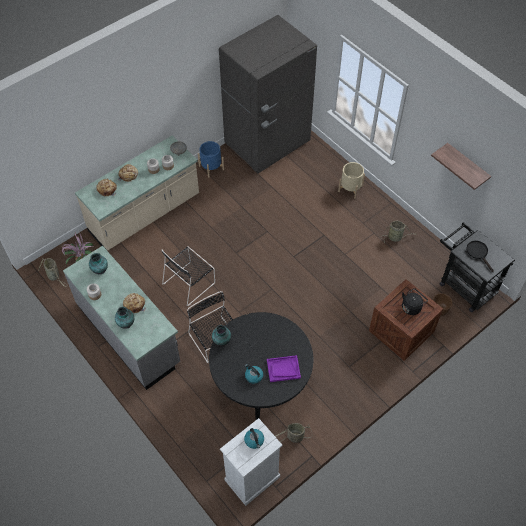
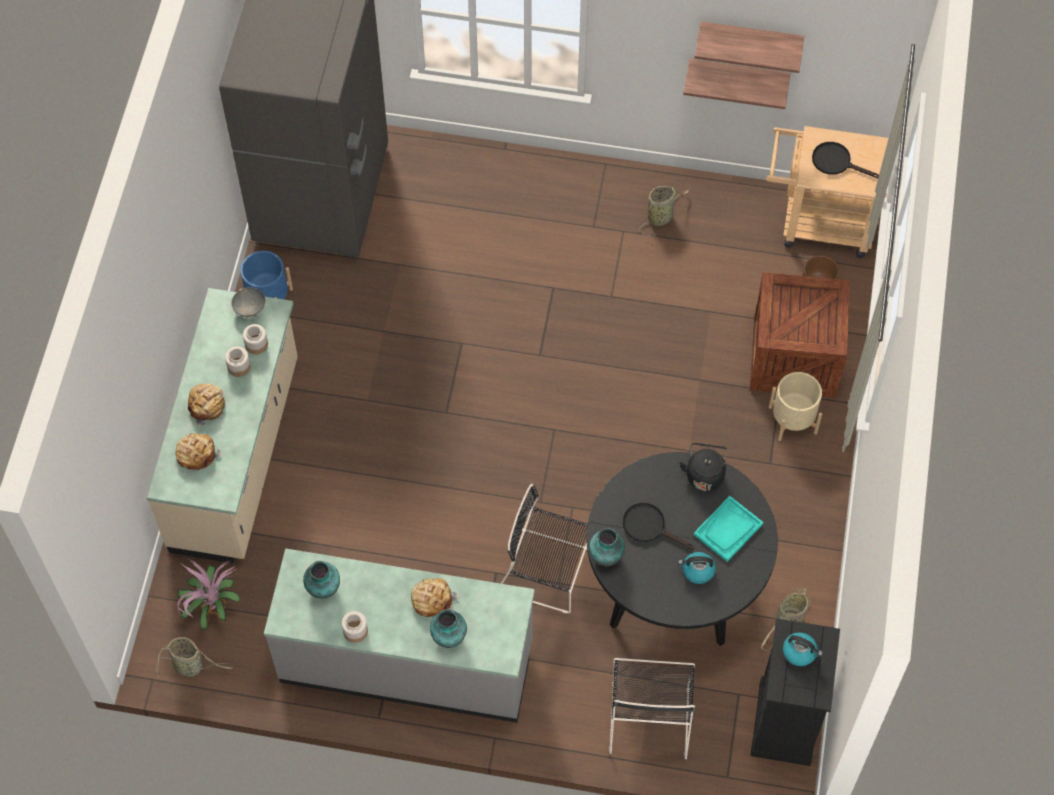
camera: 40 degrees left, 5 degrees up
(190, 282) = (421, 512): black chair -> black chair (649, 715)
(251, 343) = (649, 526): none -> black frying pan
(252, 479) = (785, 723): white dresser -> black dresser
(283, 369) = (728, 530): purple tray -> turquoise tray
(350, 188) = (524, 182): beige planter -> beige planter (792, 420)
(412, 307) = (806, 308): black kettle -> black kettle (704, 474)
(457, 184) = (738, 76): none -> shelf
(463, 285) = (818, 223): black cart -> beige cart

